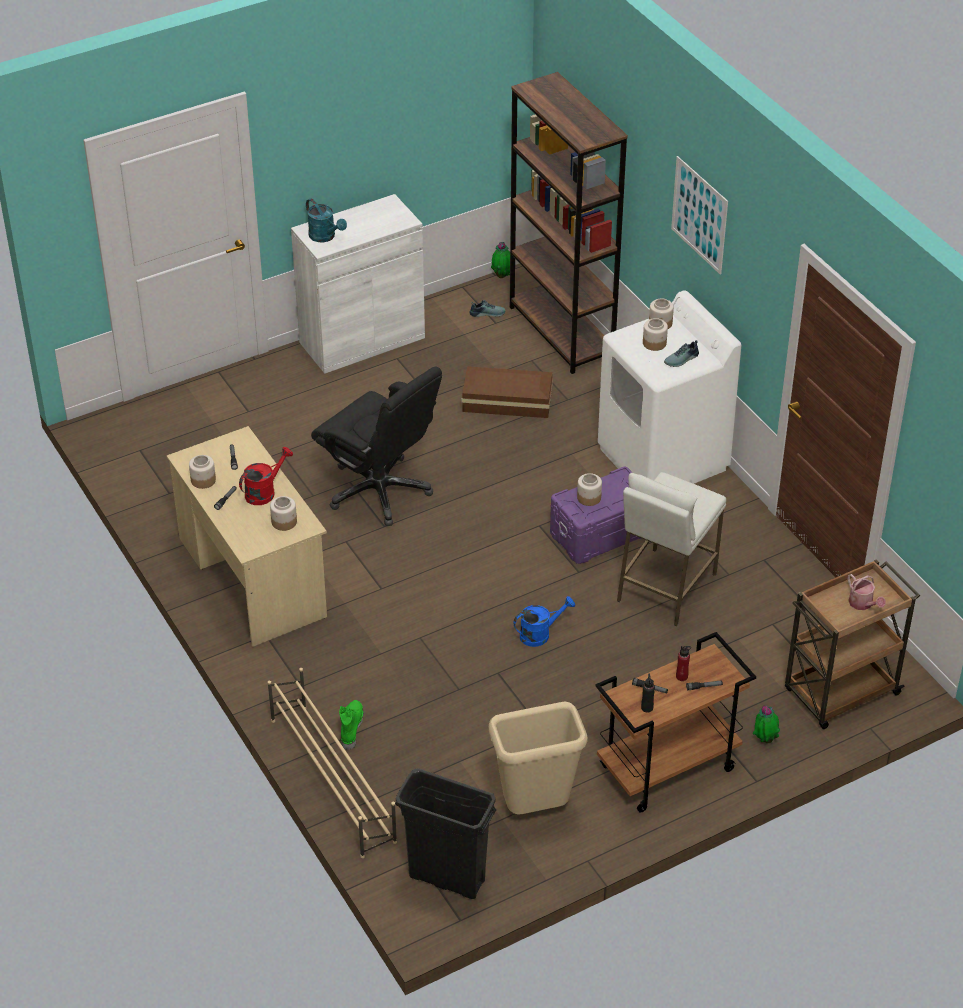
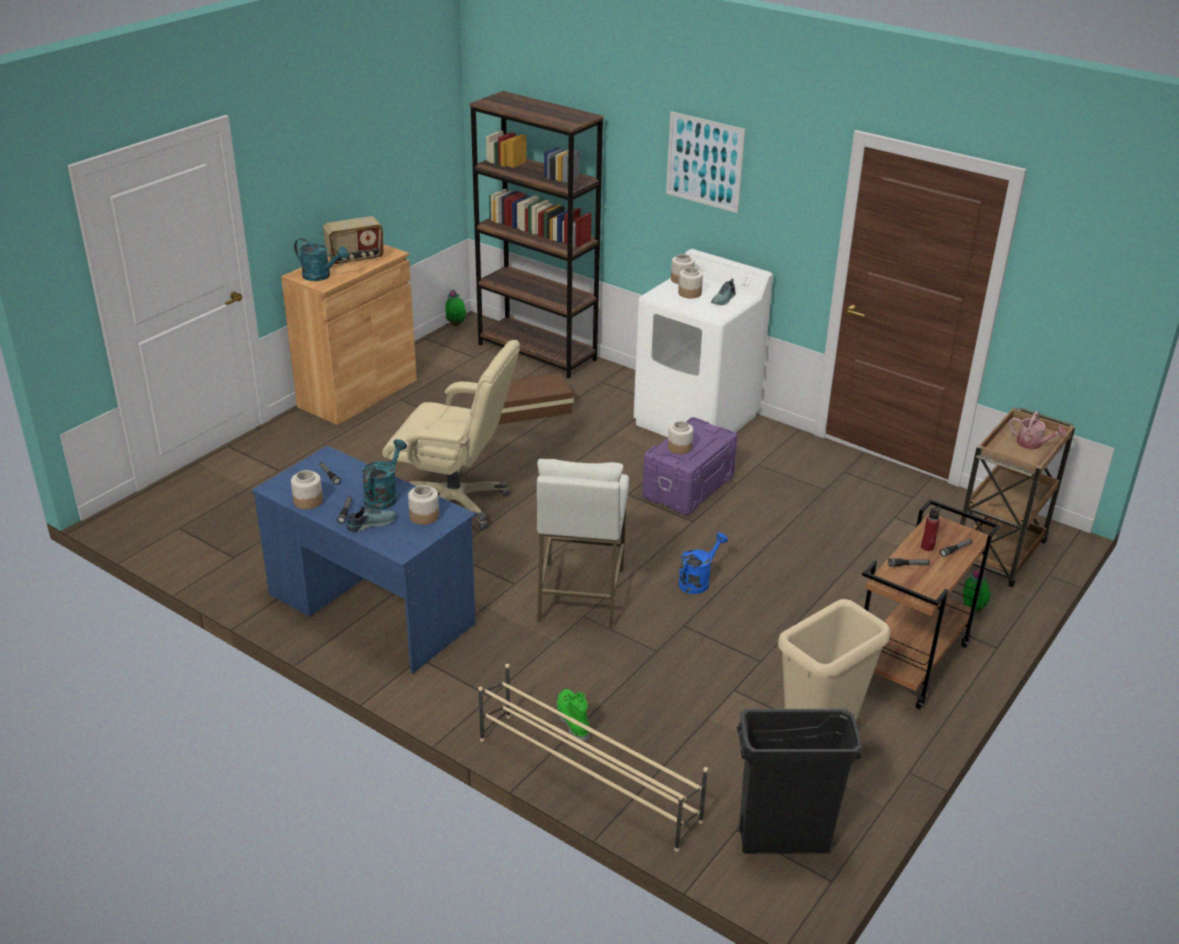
camera: 25 degrees left, 10 degrees down
(252, 577) = (371, 609): beige desk -> blue desk
(264, 492) = (384, 495): red watering can -> turquoise watering can
(362, 340) = (358, 393): white cabinet -> brown cabinet
(369, 220) = (355, 258): none -> radio
(380, 491) = (455, 503): black office chair -> beige office chair
(487, 313) = (461, 352): shoe -> shoe (370, 523)
(647, 707) = (921, 582): black bottle -> none
(665, 587) = (779, 513): white stool -> white stool (580, 595)

